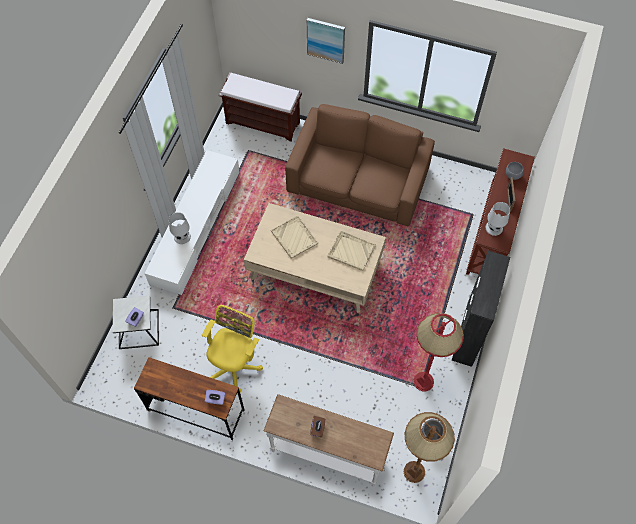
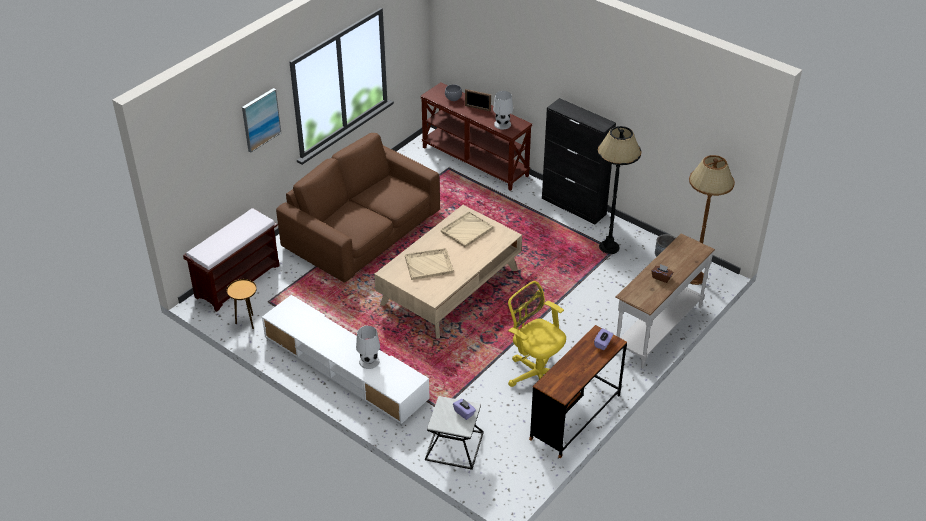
camera: 70 degrees left, 20 degrees down
(221, 146) = (247, 322): none -> brown side table
(423, 381) = (608, 247): red floor lamp -> black floor lamp

